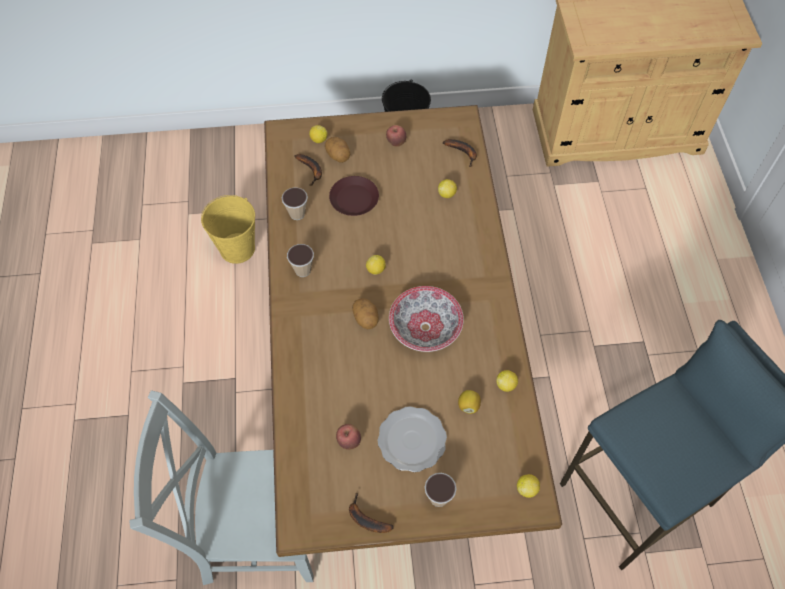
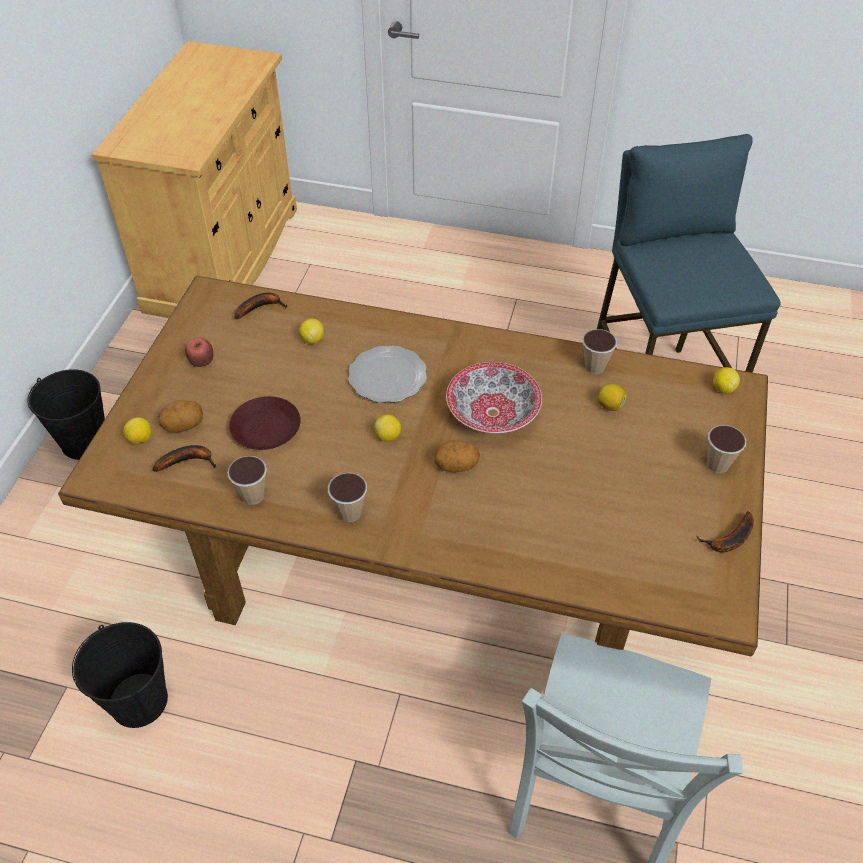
camera: 70 degrees left, 10 degrees down
(237, 248) = (139, 700): yellow bucket -> black bucket
(349, 441) = (623, 529): apple -> none
(412, 441) = (640, 467): plate -> plate (389, 376)
(506, 385) = (594, 367): lemon -> cup

